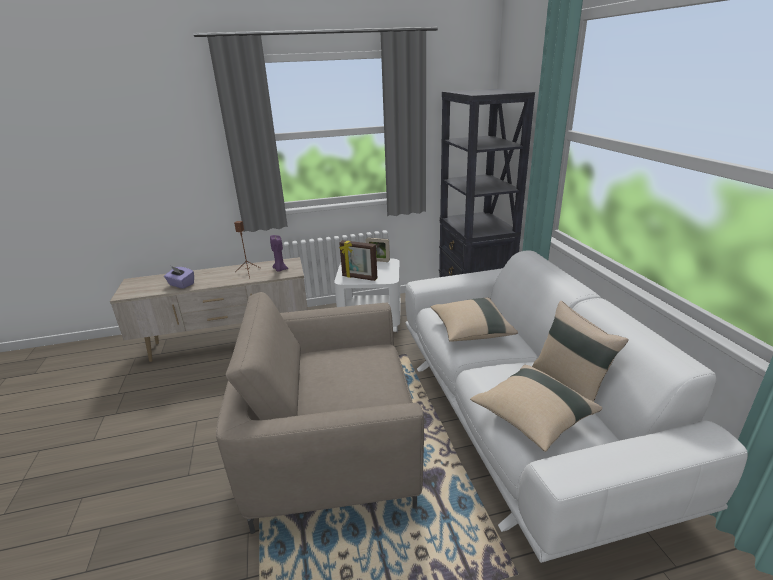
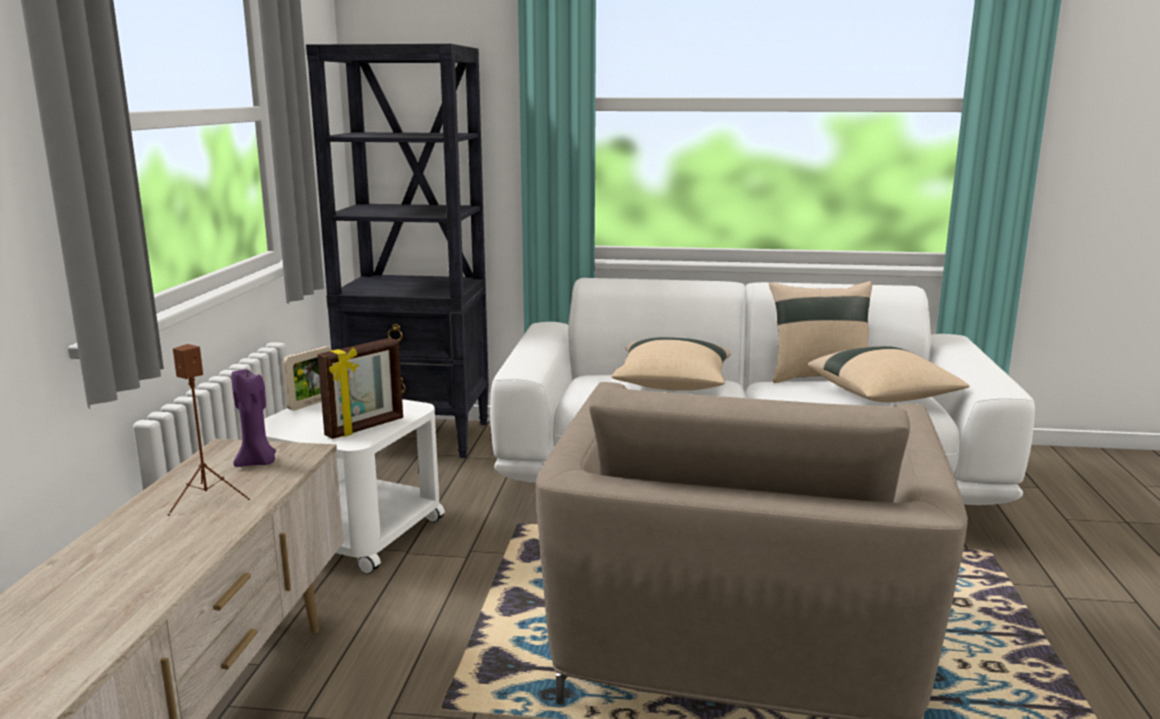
camera: 70 degrees left, 10 degrees down
(181, 284) = (118, 599): purple tissue box -> none

